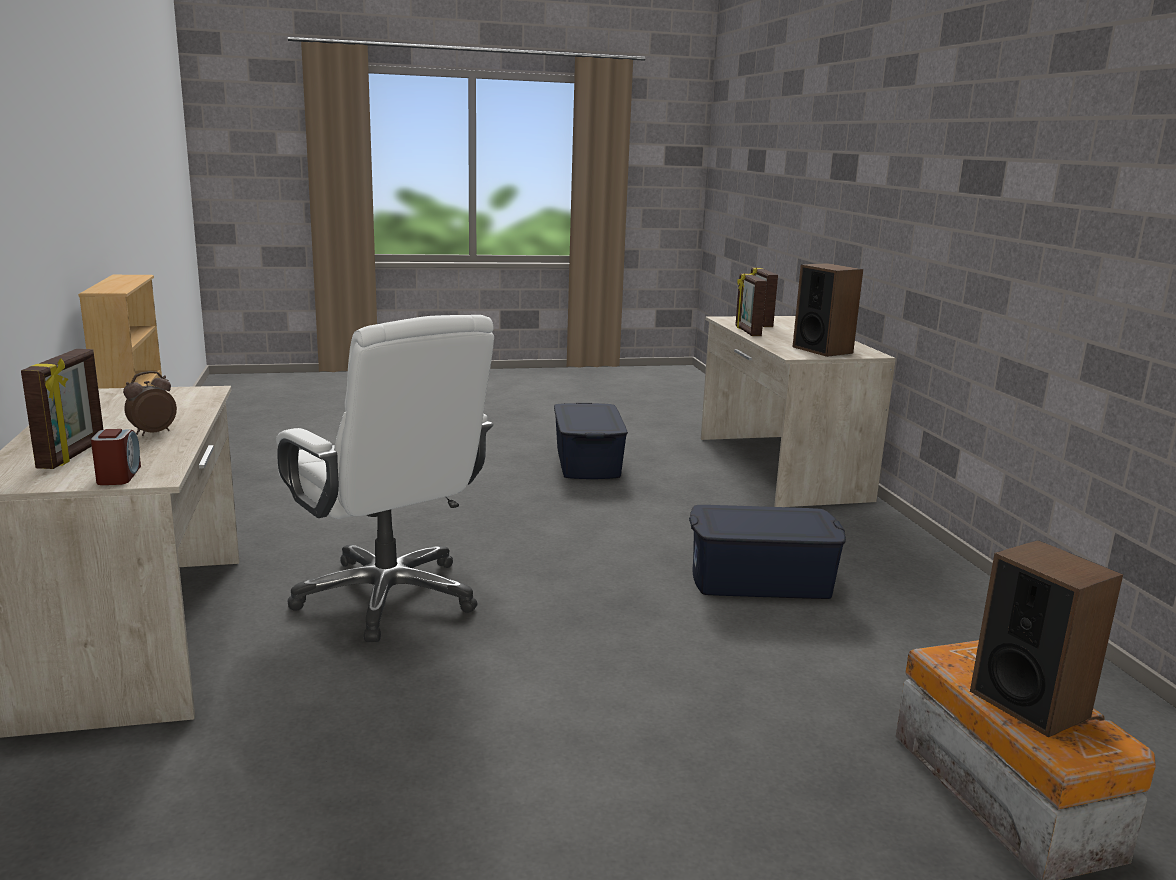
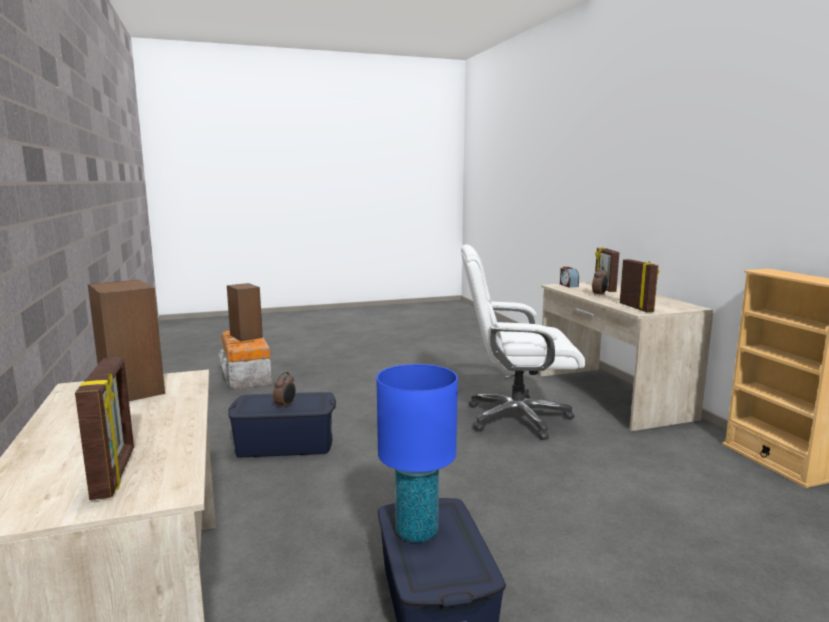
camera: 175 degrees right, 5 degrees down
(388, 597) = (516, 418): white office chair -> white office chair turned 45 degrees counterclockwise
(600, 420) = (416, 532): none -> blue table lamp
(747, 331) = (183, 431): picture frame -> picture frame (636, 308)
(759, 517) = (285, 406): none -> alarm clock

